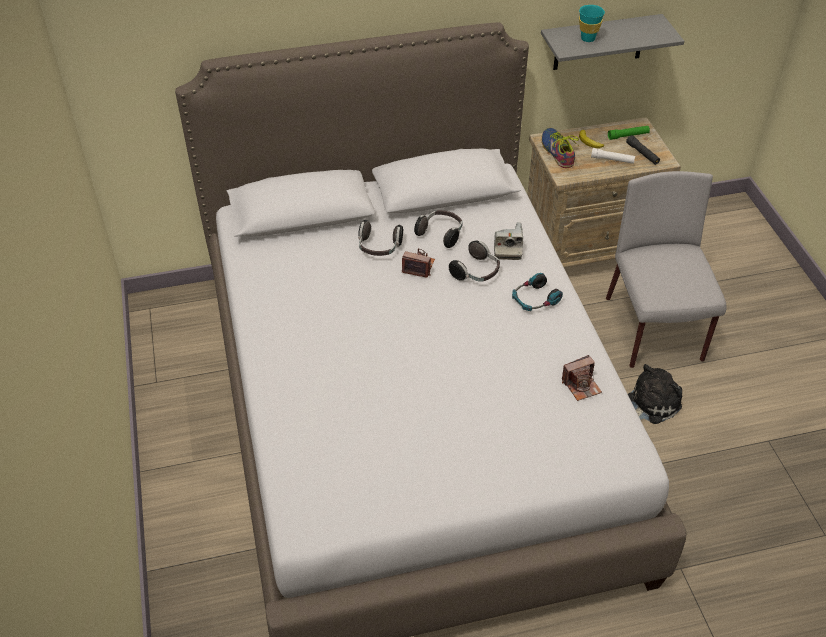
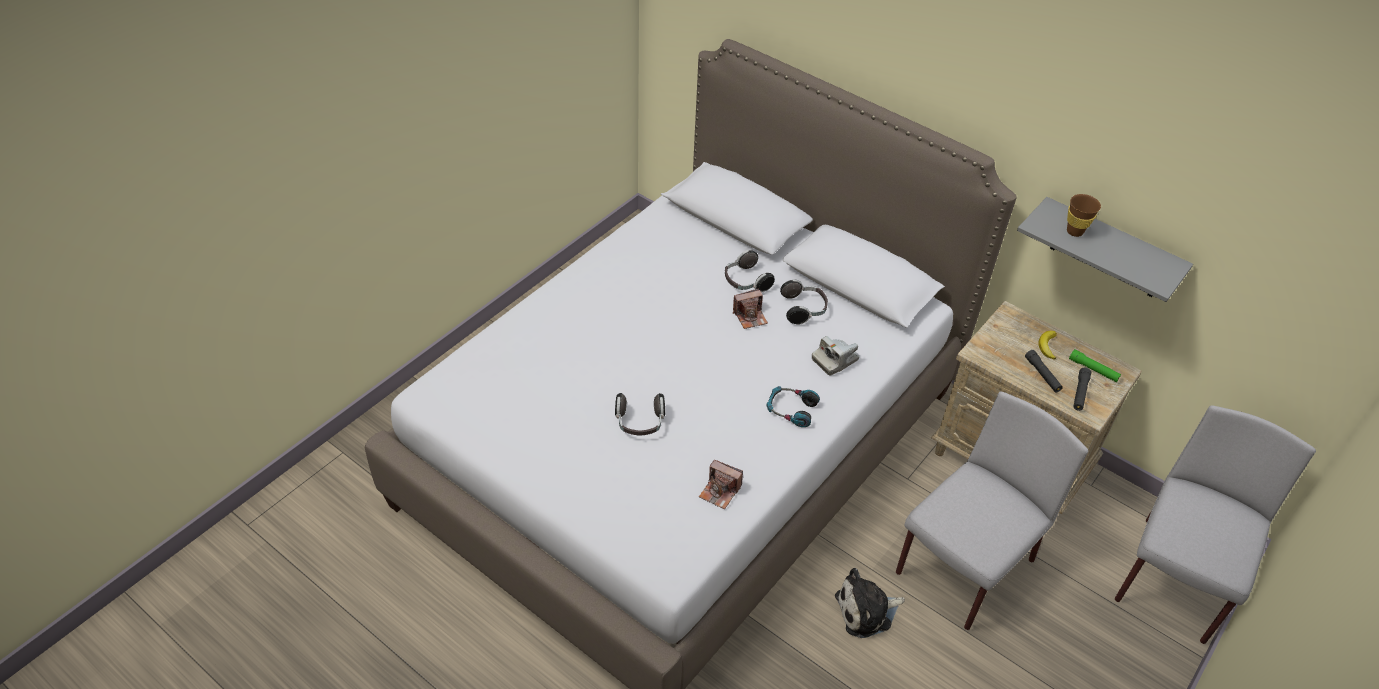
camera: 50 degrees right, 0 degrees up
(418, 267) = (750, 316): camera -> camera turned 90 degrees clockwise
(476, 273) = (782, 356): headphones -> headphones (640, 423)
(557, 152) = (1004, 330): shoe -> none
(588, 38) = (1074, 231): turquoise cup -> brown cup
(612, 160) = (1042, 375): white flashlight -> black flashlight
(650, 404) = (867, 611): plush toy -> plush toy turned 150 degrees clockwise
(738, 240) = (1173, 581): none -> grey chair

